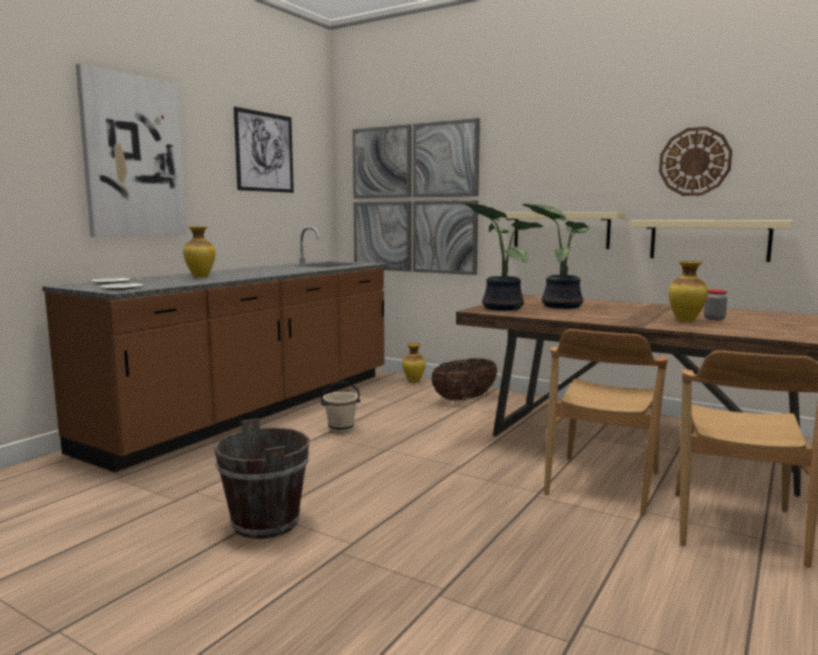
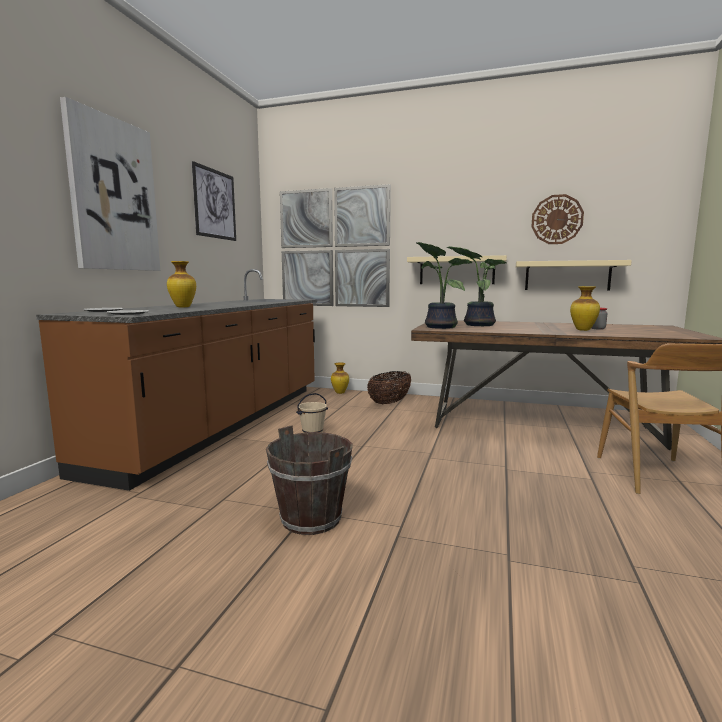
camera: 15 degrees left, 0 degrees up
(602, 484) = (542, 455): brown chair -> none

